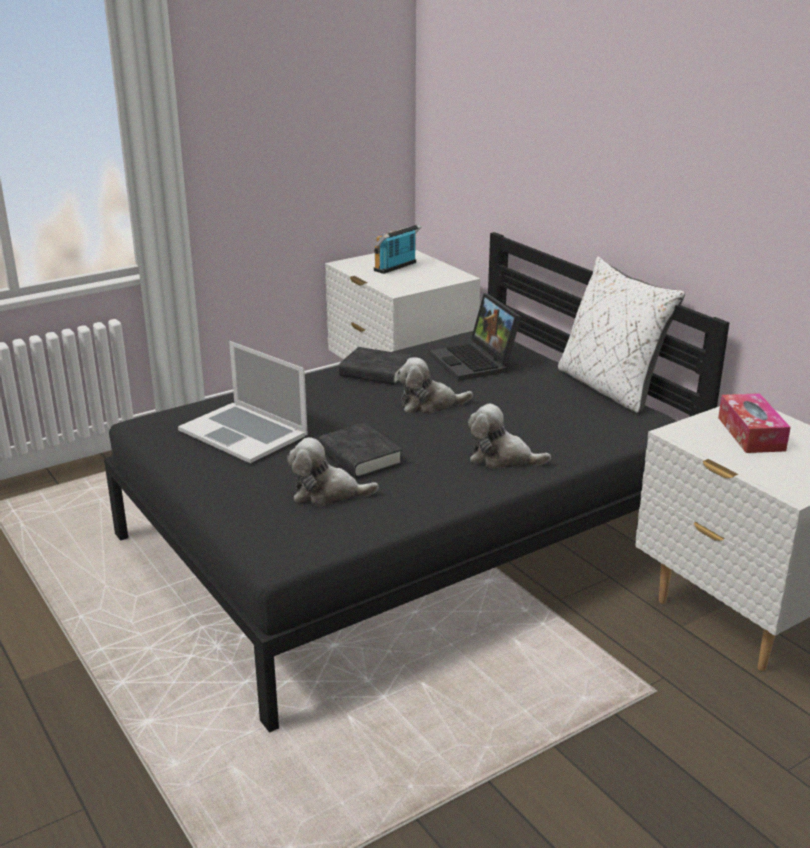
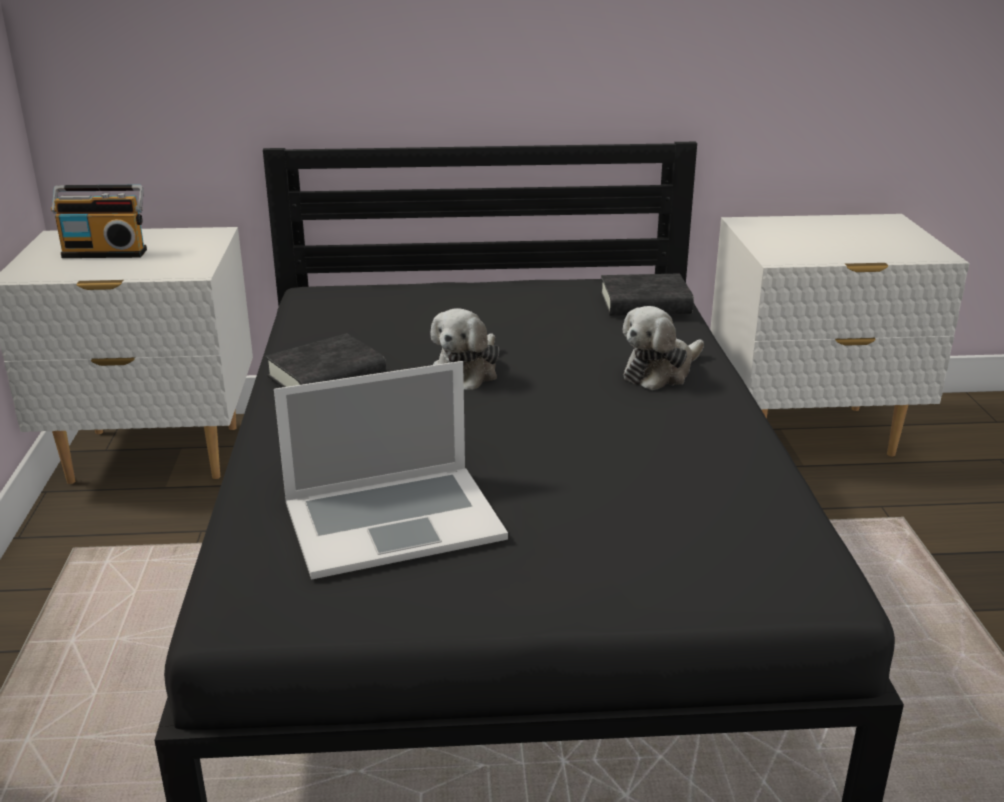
camera: 60 degrees left, 0 degrees up
(327, 493) = (655, 502): plush toy -> none
(359, 457) = (571, 453): black book -> black book (645, 304)
(397, 267) = (106, 252): radio -> radio turned 75 degrees counterclockwise
(476, 363) = (388, 316): laptop -> none
(610, 388) = (546, 278): white pillow -> none
(751, 434) = (804, 236): tissue box -> none

